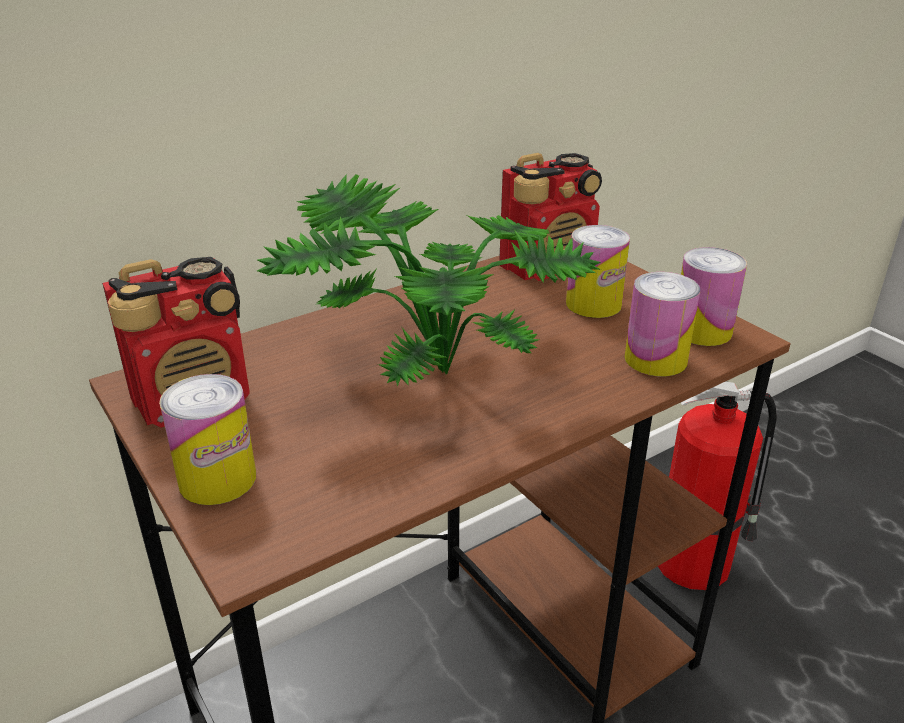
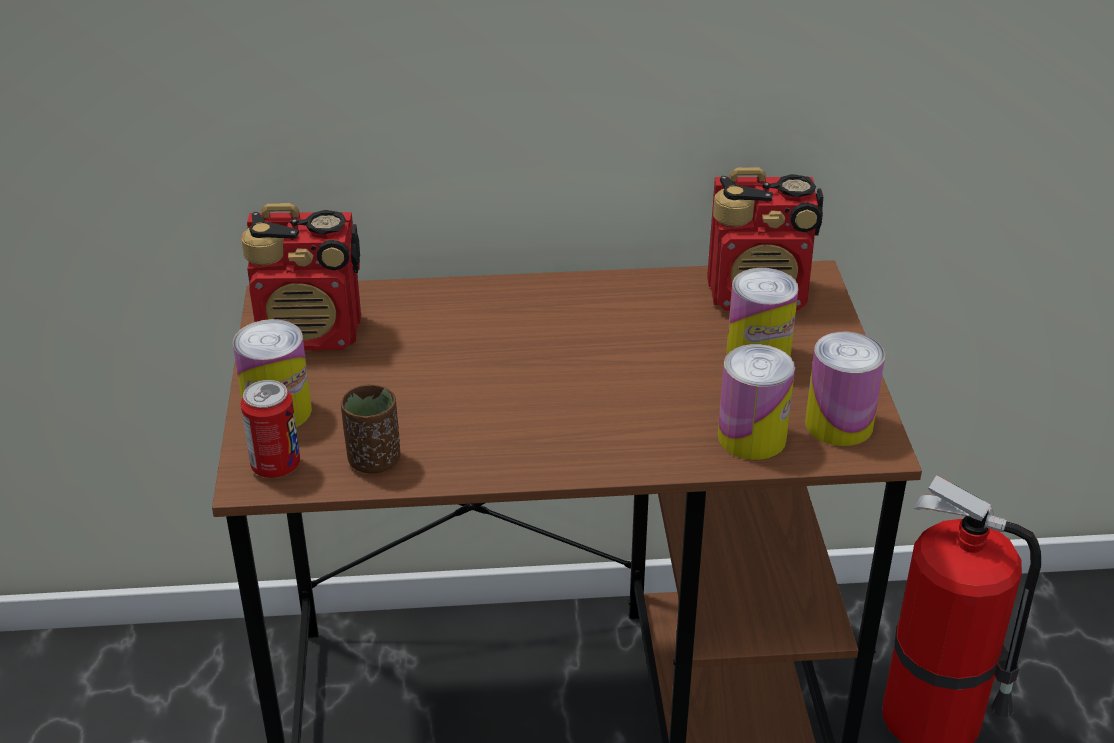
camera: 30 degrees right, 5 degrees up
(260, 533) = (276, 466): none -> can
(360, 489) = (374, 460): none -> brown cup
(430, 366) = (530, 369): potted plant -> none

